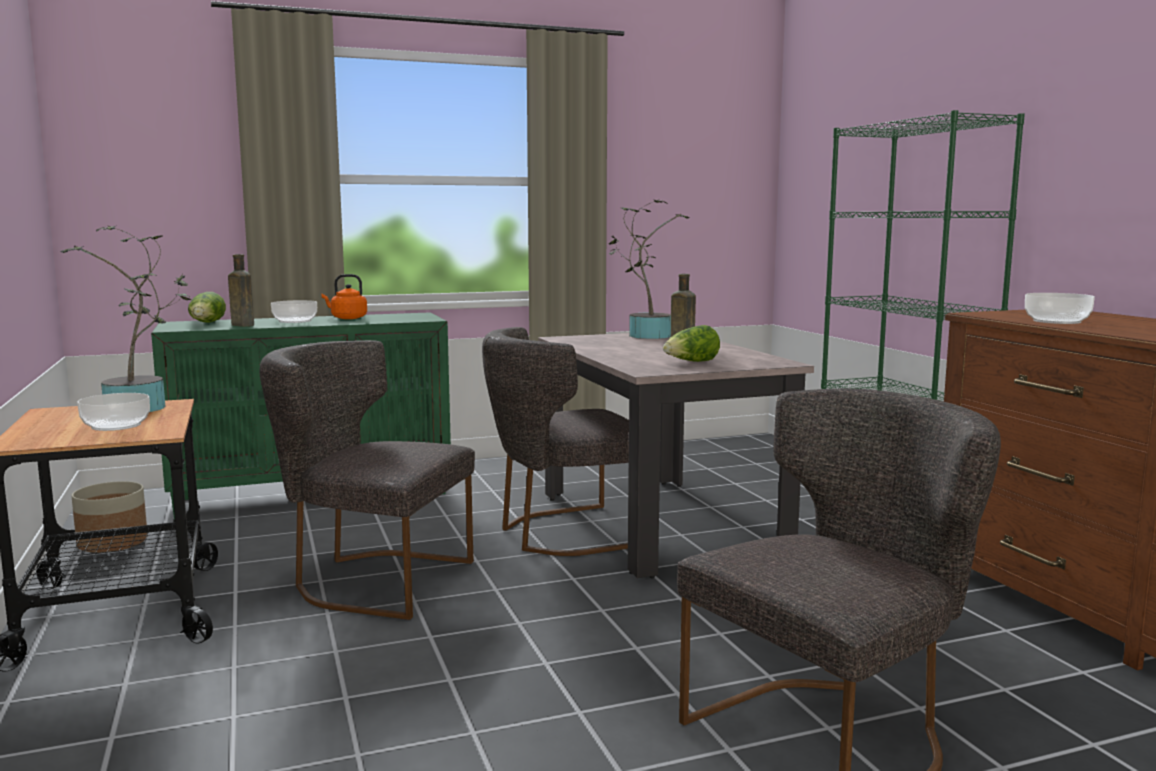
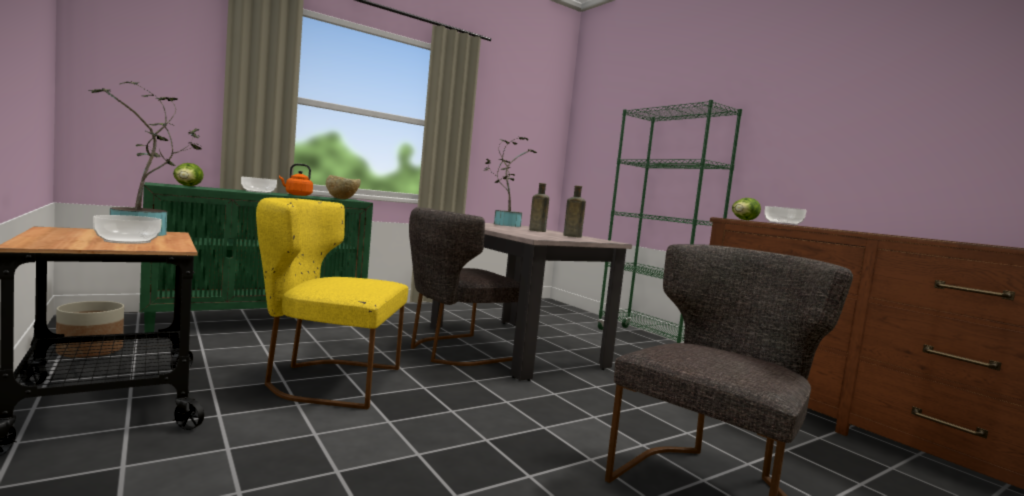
camera: 15 degrees left, 5 degrees down
(241, 325) = (217, 189): brown bottle -> brown bottle (571, 236)
(371, 580) = (325, 381): grey chair -> yellow chair
(408, 318) = (342, 199): none -> beige bowl
(691, 362) = (556, 237): lettuce -> lettuce (743, 220)

